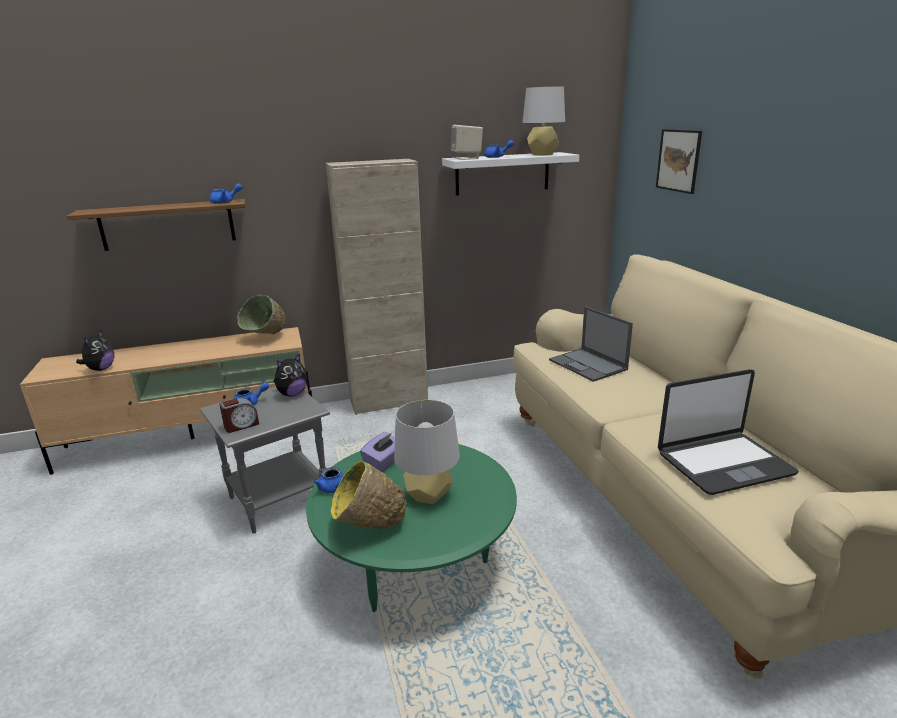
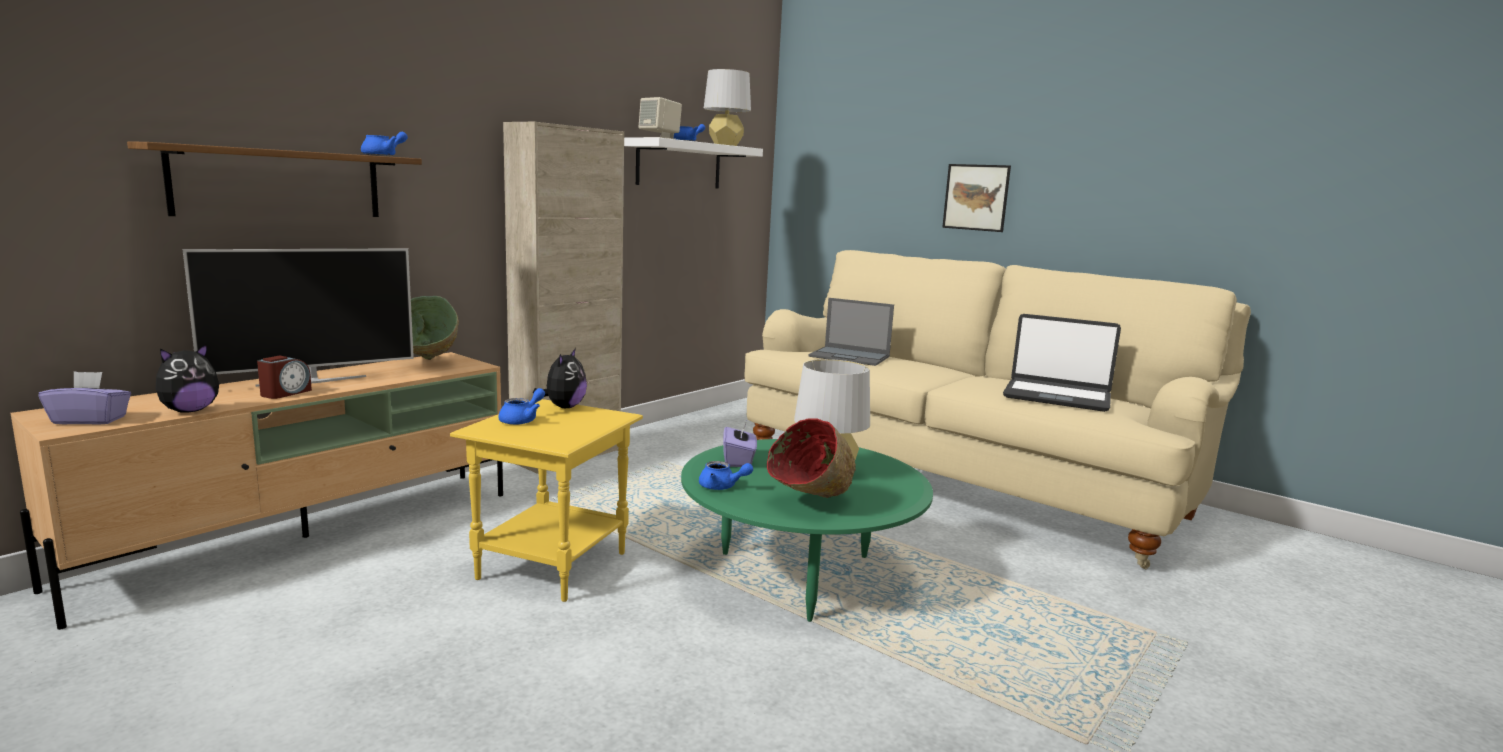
camera: 35 degrees left, 10 degrees down
(57, 370) = (90, 420): none -> purple tissue box
(100, 369) = (189, 411): plush toy -> plush toy turned 60 degrees clockwise
(187, 349) = (312, 381): none -> television
(241, 425) = (552, 437): alarm clock -> alarm clock (285, 393)
(280, 499) = (554, 565): grey side table -> yellow side table
(368, 528) = (812, 505): yellow bowl -> red bowl
(678, 160) = (861, 160): picture -> picture (976, 197)
(723, 463) = (1057, 396): laptop -> laptop turned 75 degrees clockwise

